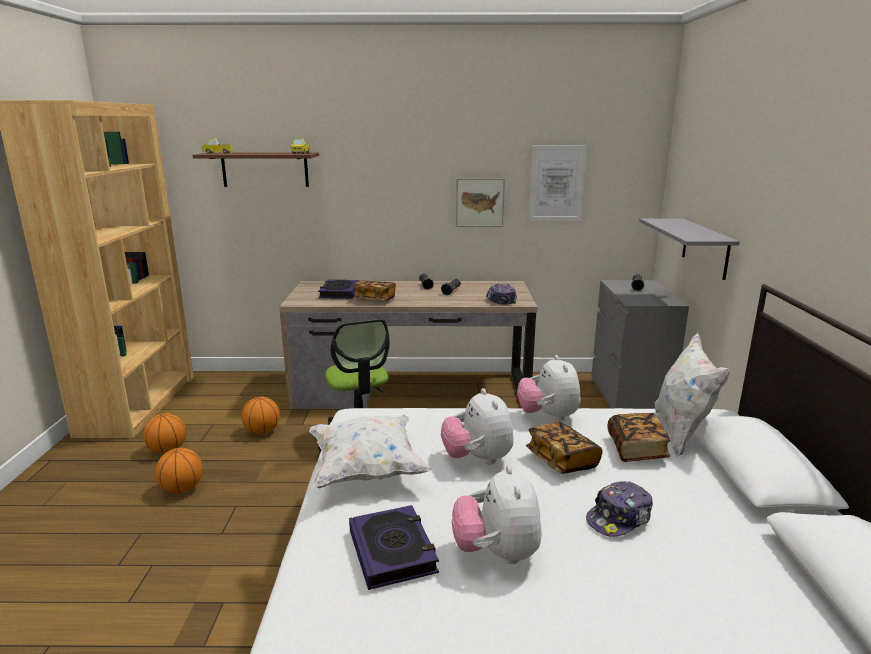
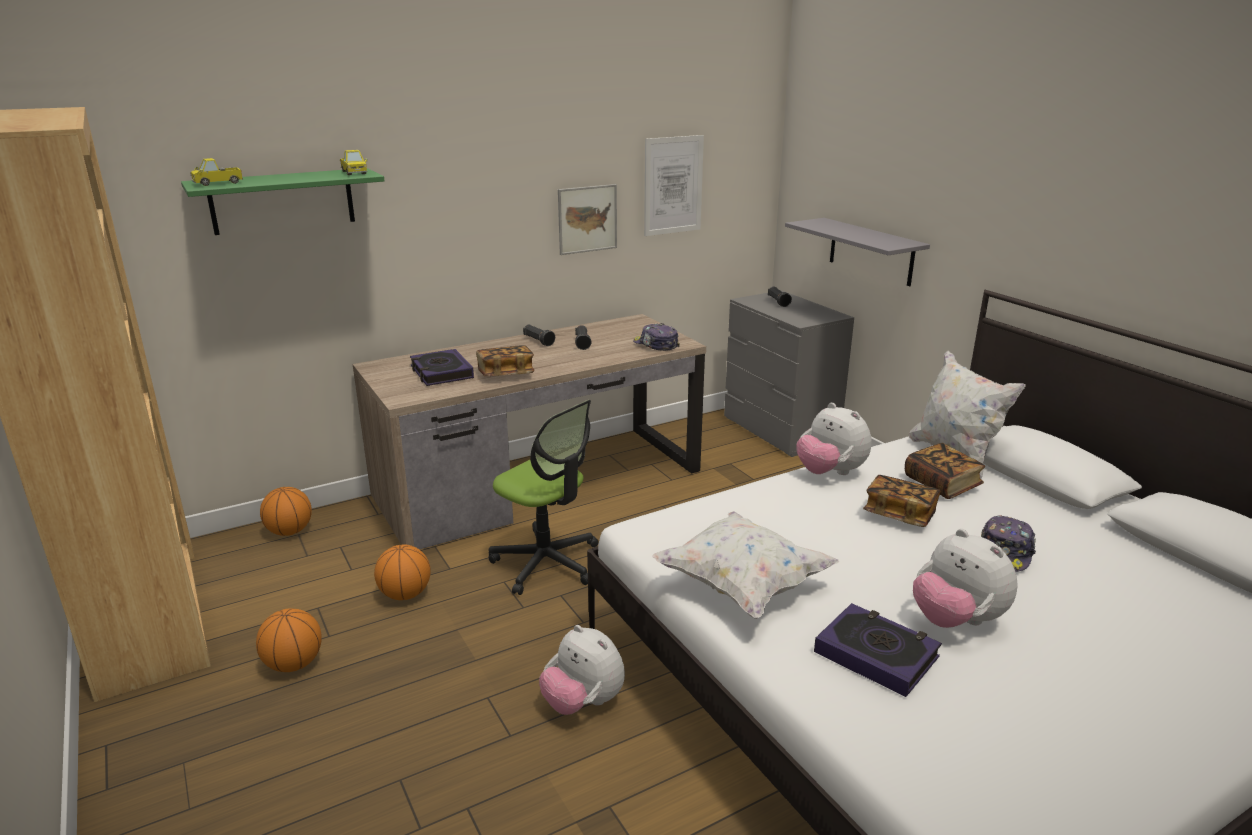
camera: 30 degrees left, 5 degrees up
(182, 489) = (386, 705): basketball -> basketball (290, 531)
(265, 169) = (282, 201): brown shelf -> green shelf
(477, 459) = (828, 538): plush toy -> plush toy (583, 703)

